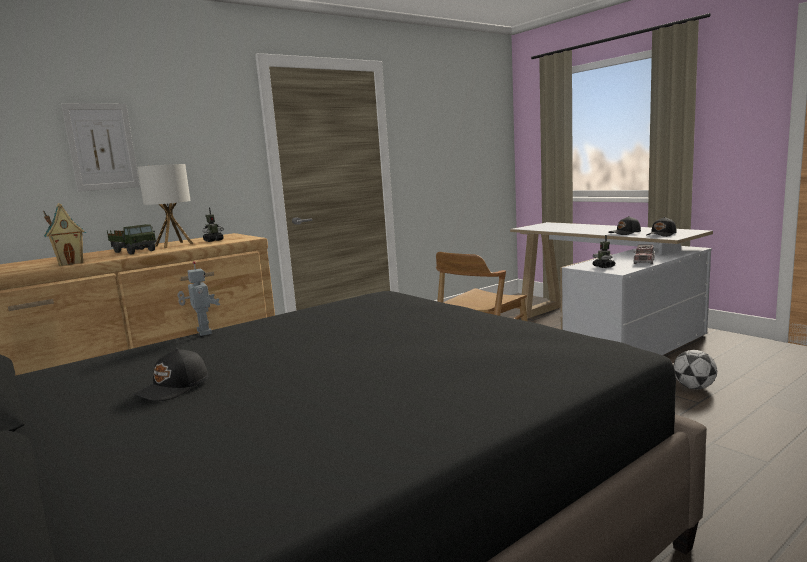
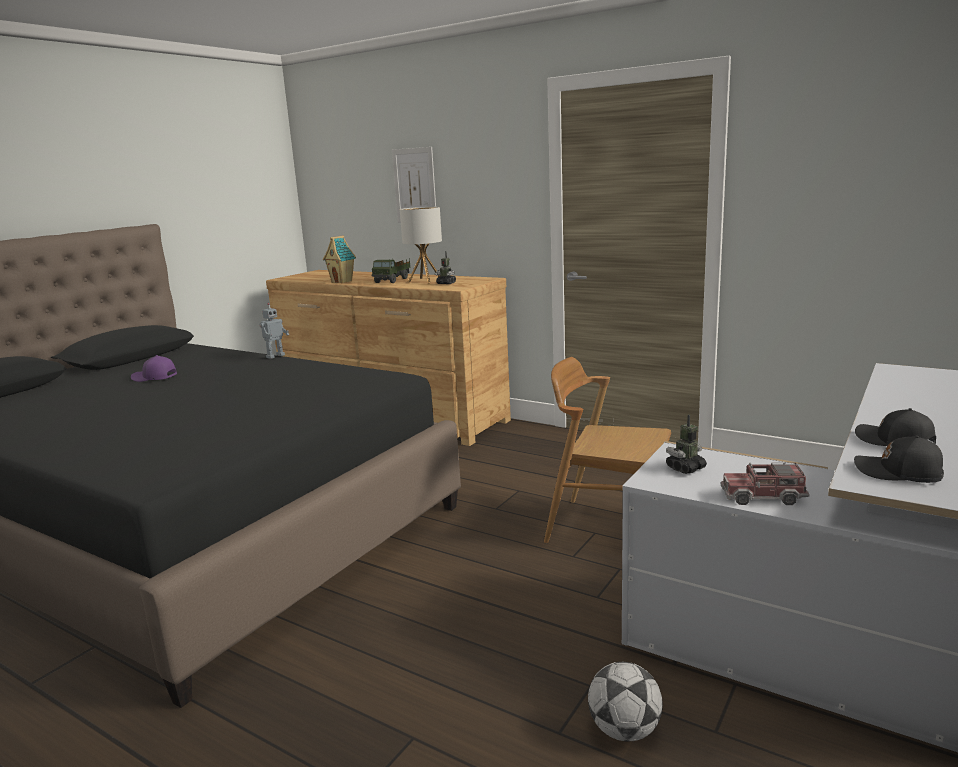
camera: 70 degrees right, 5 degrees up
(174, 388) = (154, 377): black cap -> purple cap

